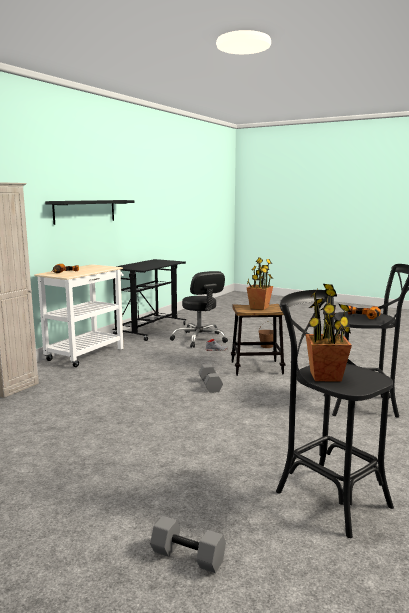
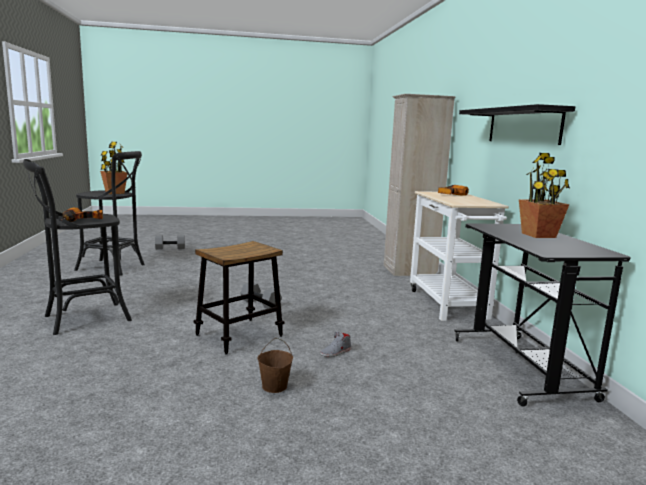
camera: 140 degrees right, 0 degrees up
(200, 340) = (398, 367): black office chair -> none
(259, 307) = (239, 251): potted plant -> potted plant (539, 235)

